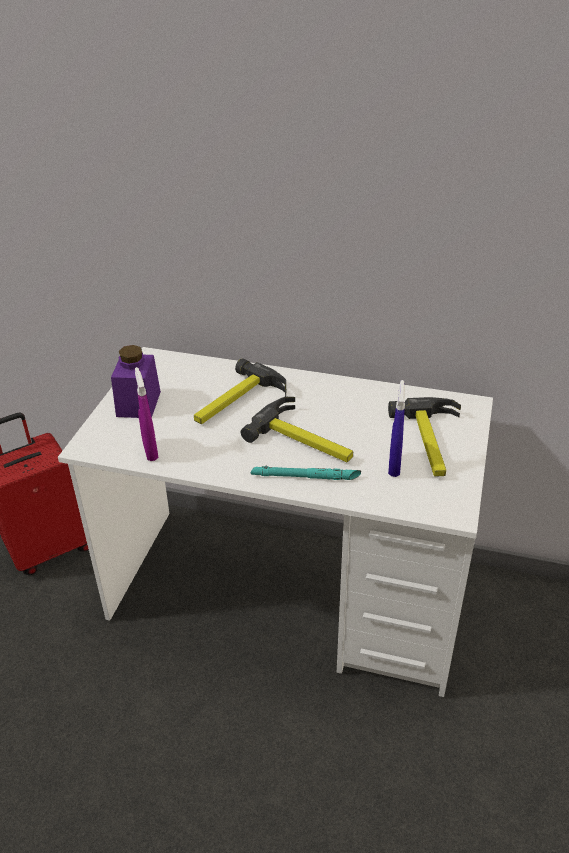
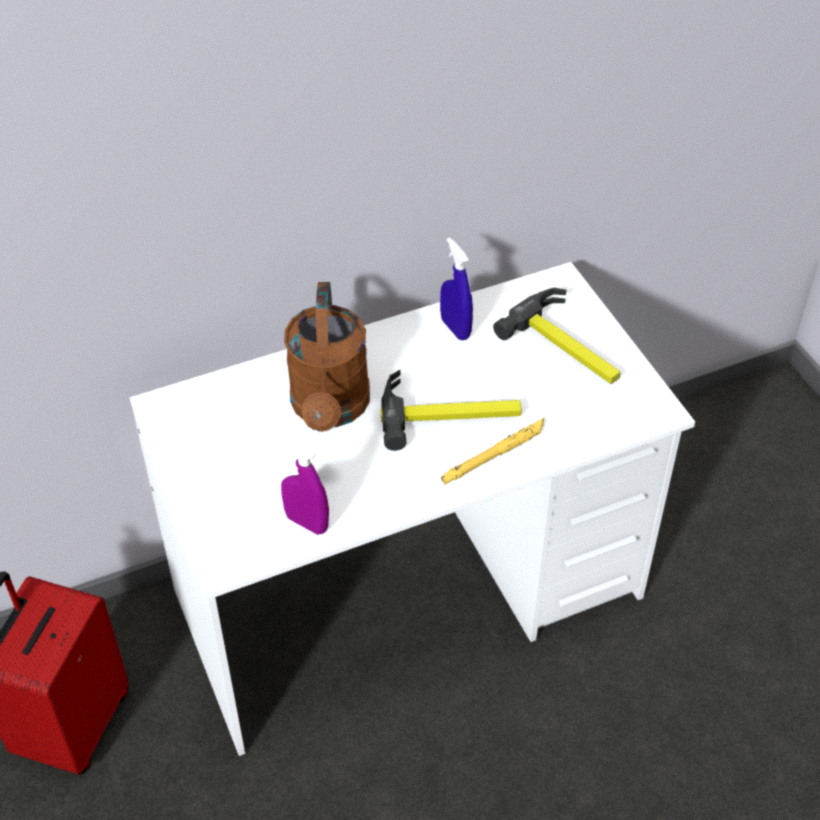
camera: 40 degrees left, 10 degrees up
(138, 404) = (221, 474): purple jar -> none
(237, 402) = (330, 409): hammer -> brown watering can
(305, 476) = (494, 455): turquoise flashlight -> yellow flashlight
(394, 466) = (562, 393): blue spray bottle -> blue spray bottle (455, 328)

